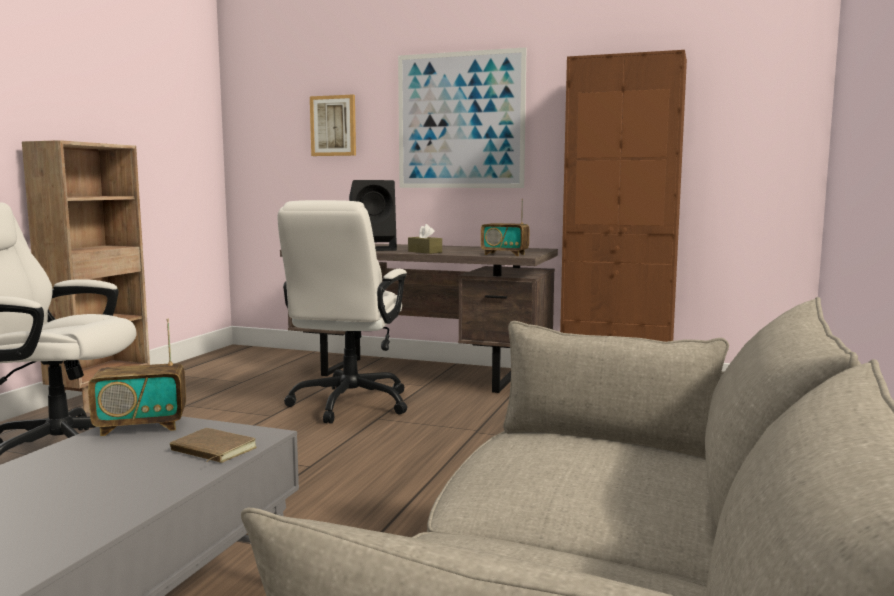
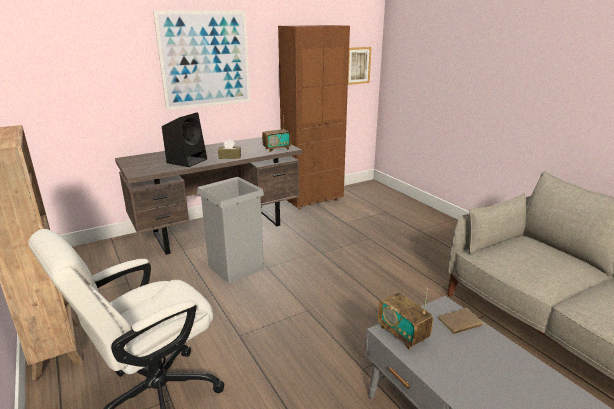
camera: 50 degrees left, 15 degrees up
(141, 426) = (402, 334): radio -> radio turned 120 degrees clockwise
(333, 126) = (101, 66): picture -> picture (357, 65)
(348, 406) = (235, 267): white office chair -> grey trash can

